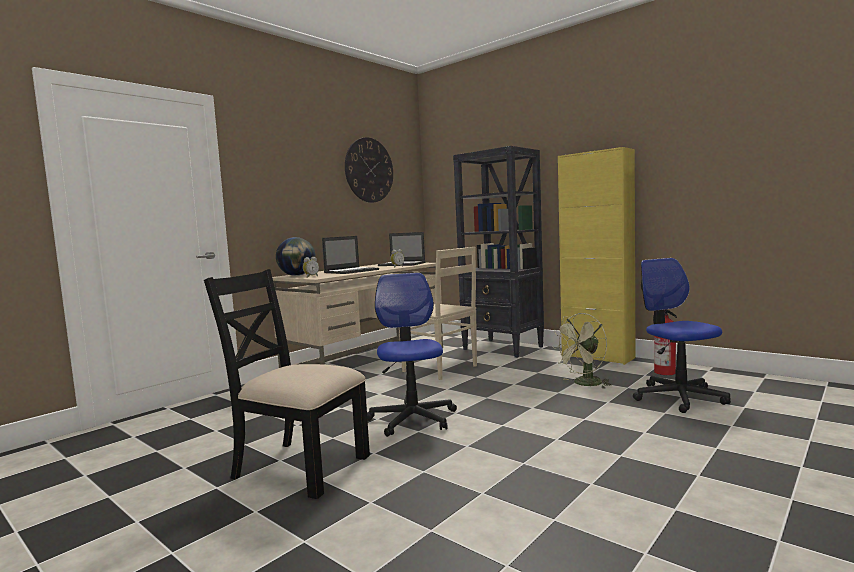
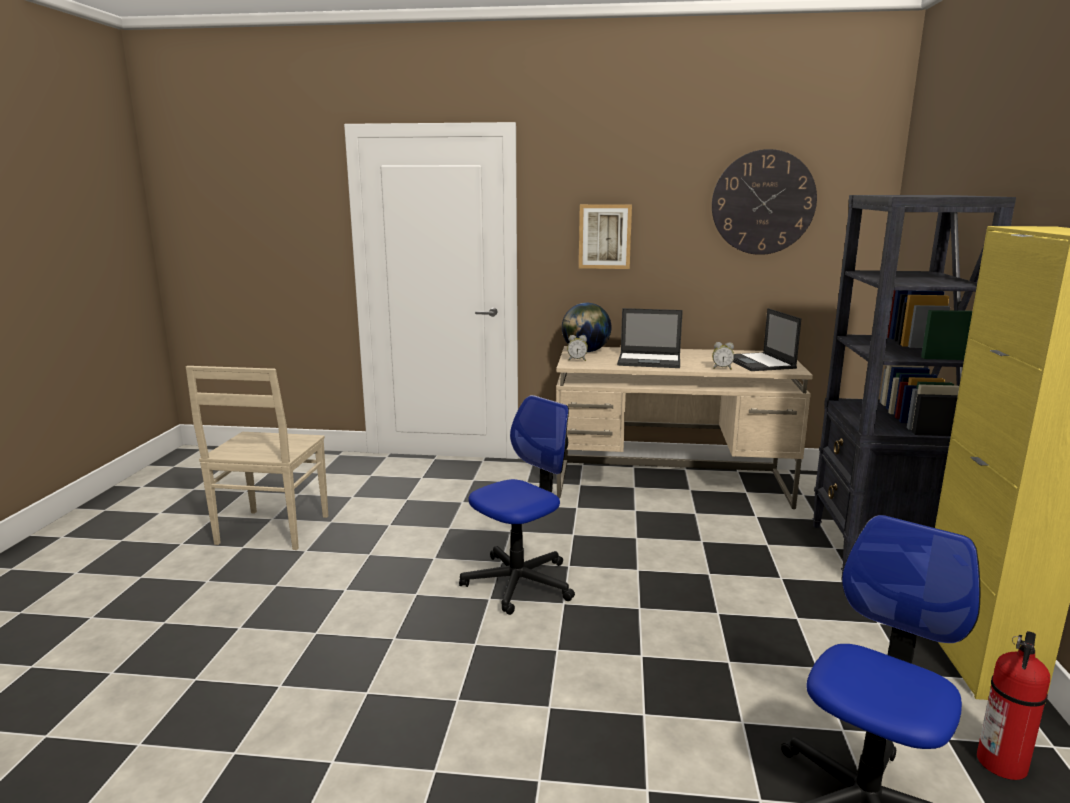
camera: 55 degrees right, 10 degrees up
(286, 190) = (605, 236): none -> picture
(299, 467) = (362, 569): black chair -> none
(441, 369) = (706, 540): beige chair -> beige chair (271, 531)
(584, 384) = (799, 677): green fan -> none

